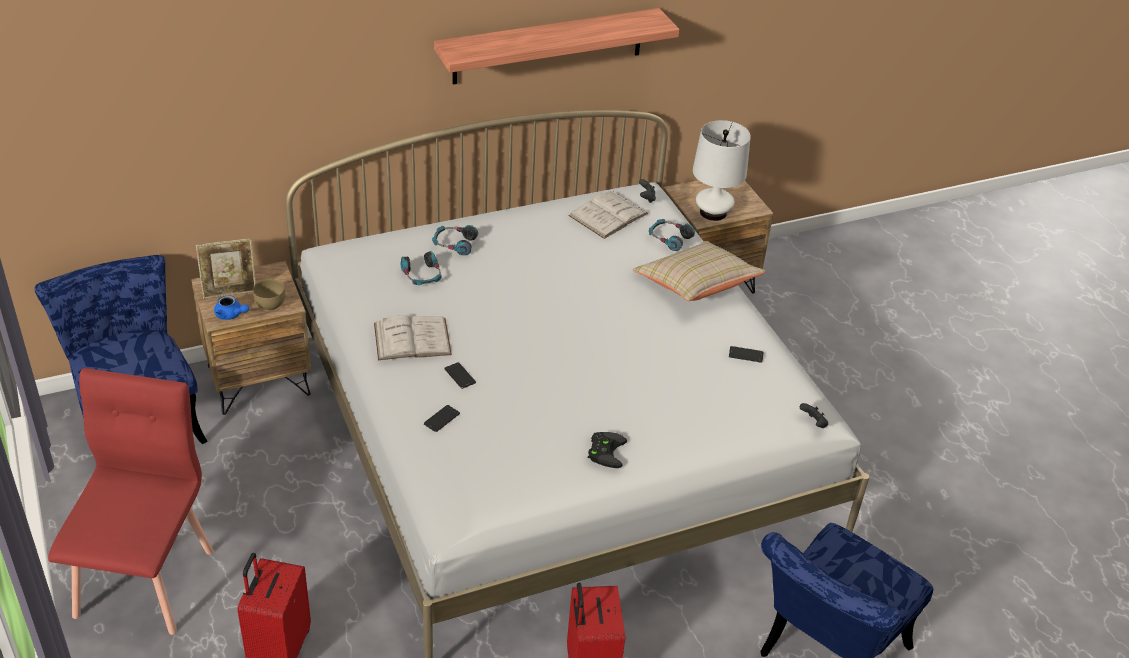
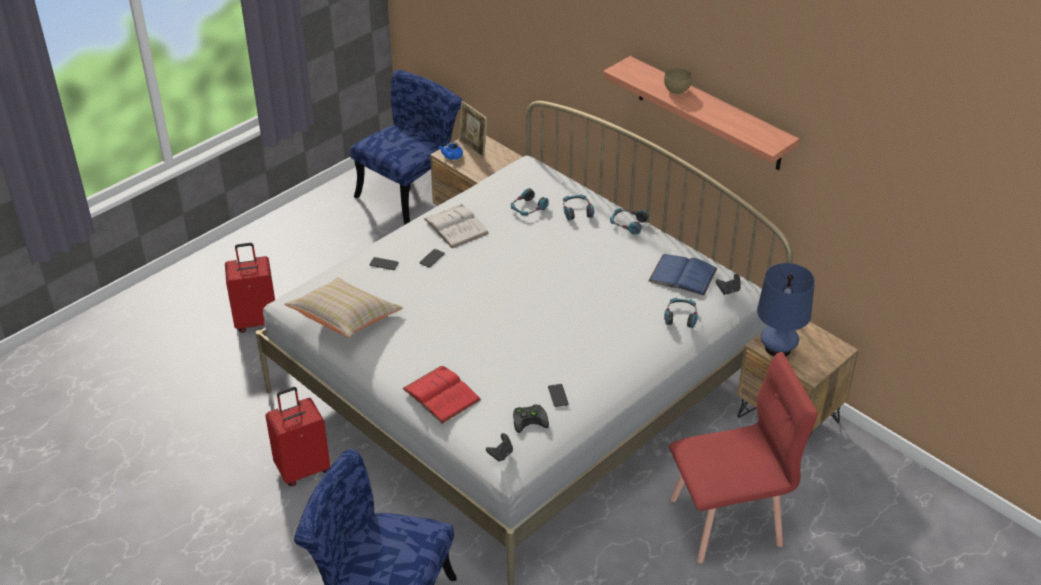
camera: 70 degrees right, 0 degrees up
(146, 581) = (282, 249): red chair -> red chair (727, 522)
(271, 305) = (474, 169): brown bowl -> brown bowl (677, 91)
(501, 219) = (628, 224): none -> headphones
(605, 450) = (397, 347): black game controller -> black game controller (530, 419)
(608, 215) = (682, 275): white book -> blue book
(696, 286) = (627, 347): beige pillow -> beige pillow (345, 320)
(703, 438) = (441, 394): none -> red book
(713, 212) = (777, 348): white table lamp -> blue table lamp

